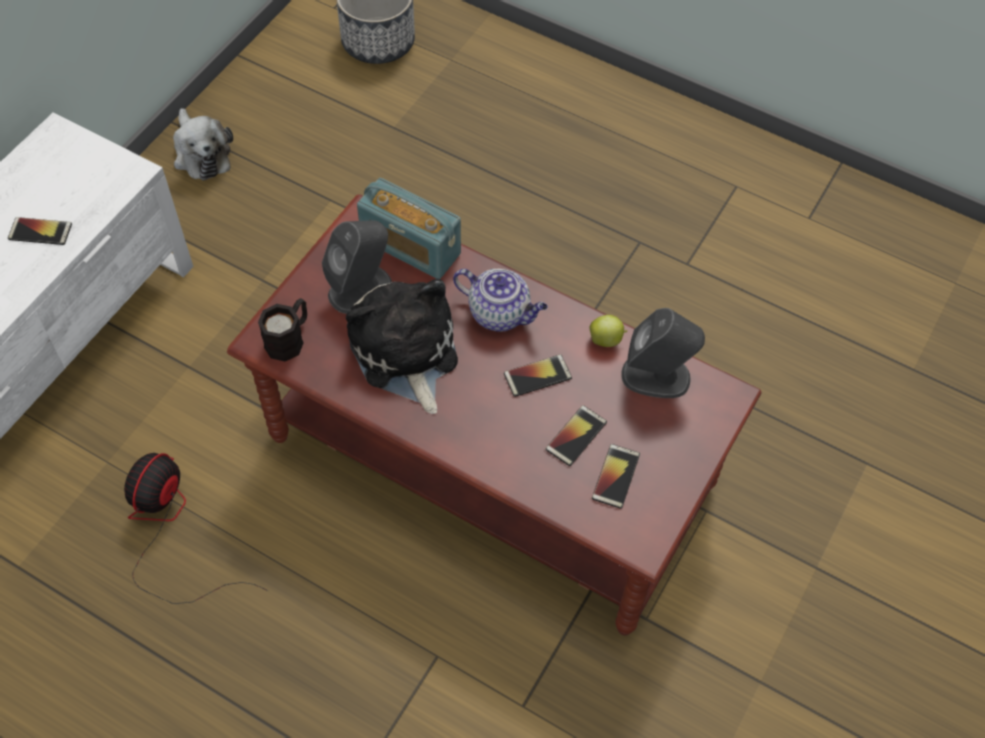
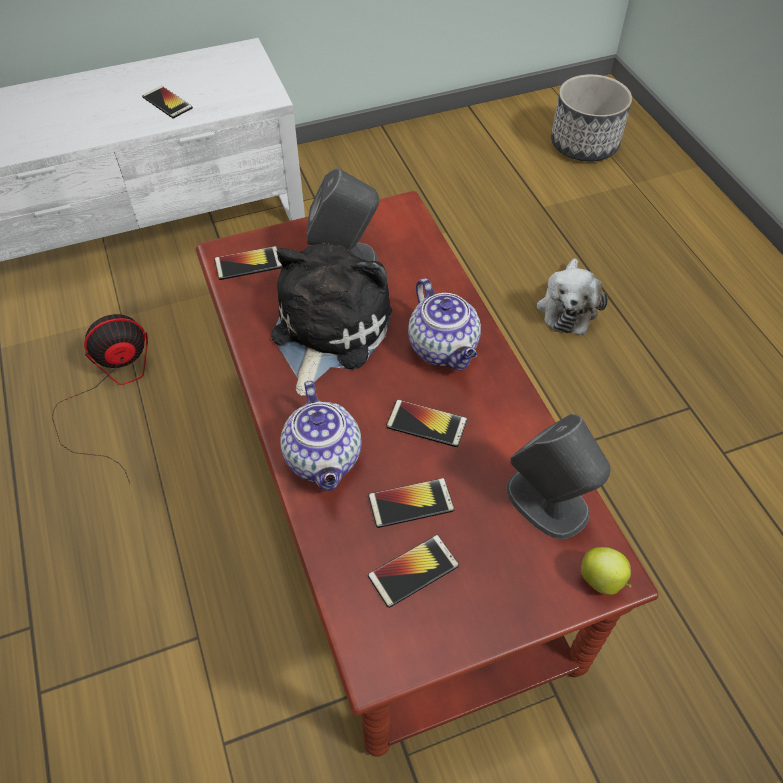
camera: 40 degrees right, 5 degrees down
(201, 154) = (382, 154): plush toy -> plush toy (567, 307)
(289, 338) = (248, 264): black mug -> phone
(410, 247) = (418, 251): radio -> none
(494, 446) = (324, 460): none -> teapot
(606, 340) = (526, 434): apple -> apple (602, 580)

